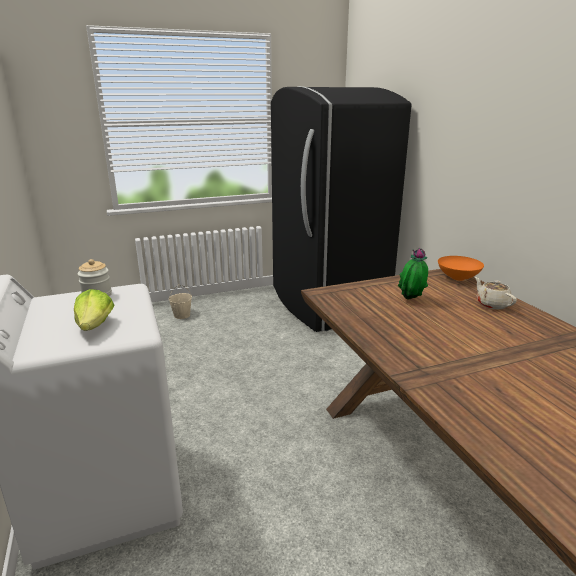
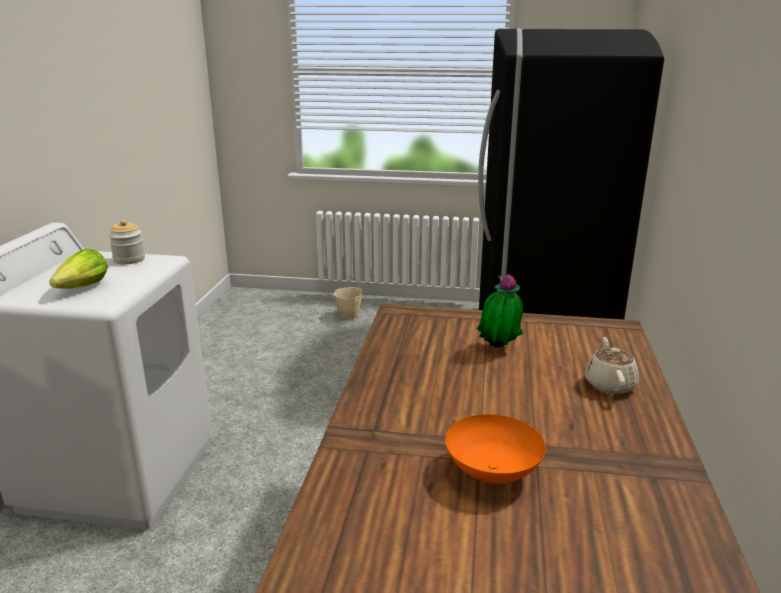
camera: 30 degrees right, 0 degrees up
(458, 278) = (619, 337): orange bowl -> orange bowl (492, 473)

